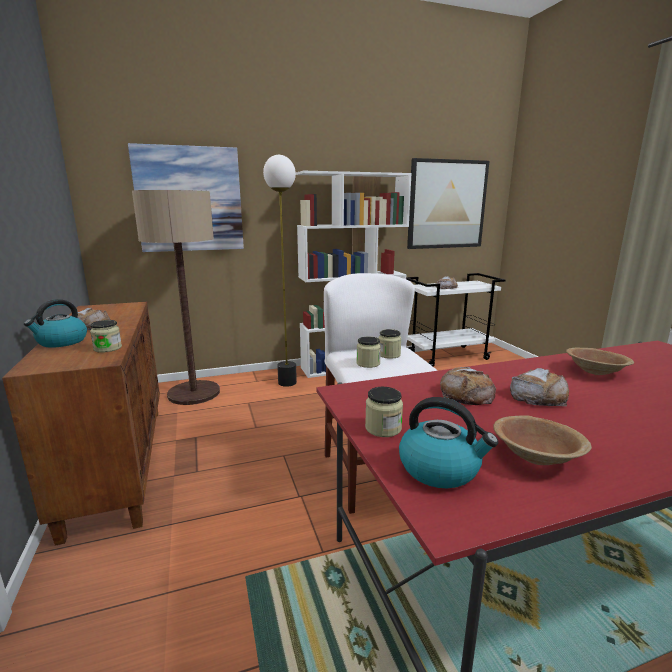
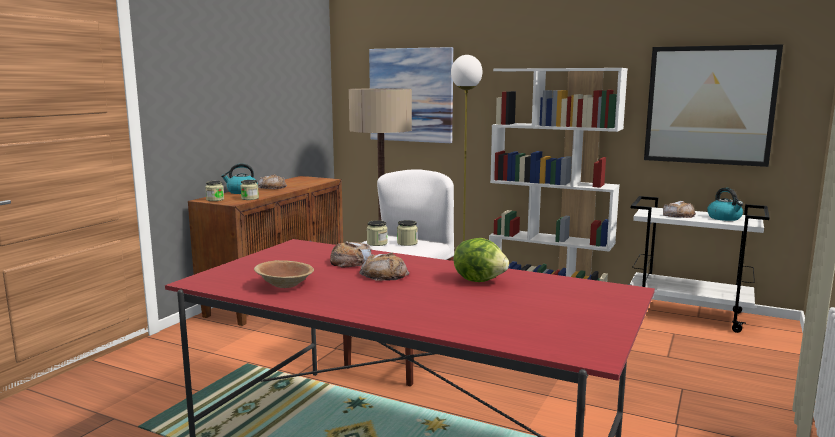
camera: 45 degrees right, 5 degrees down
(383, 428) = (264, 258): jar -> jar (215, 199)
(440, 469) = (238, 273): kettle -> kettle (725, 218)
(595, 371) = (479, 280): brown bowl -> lettuce

